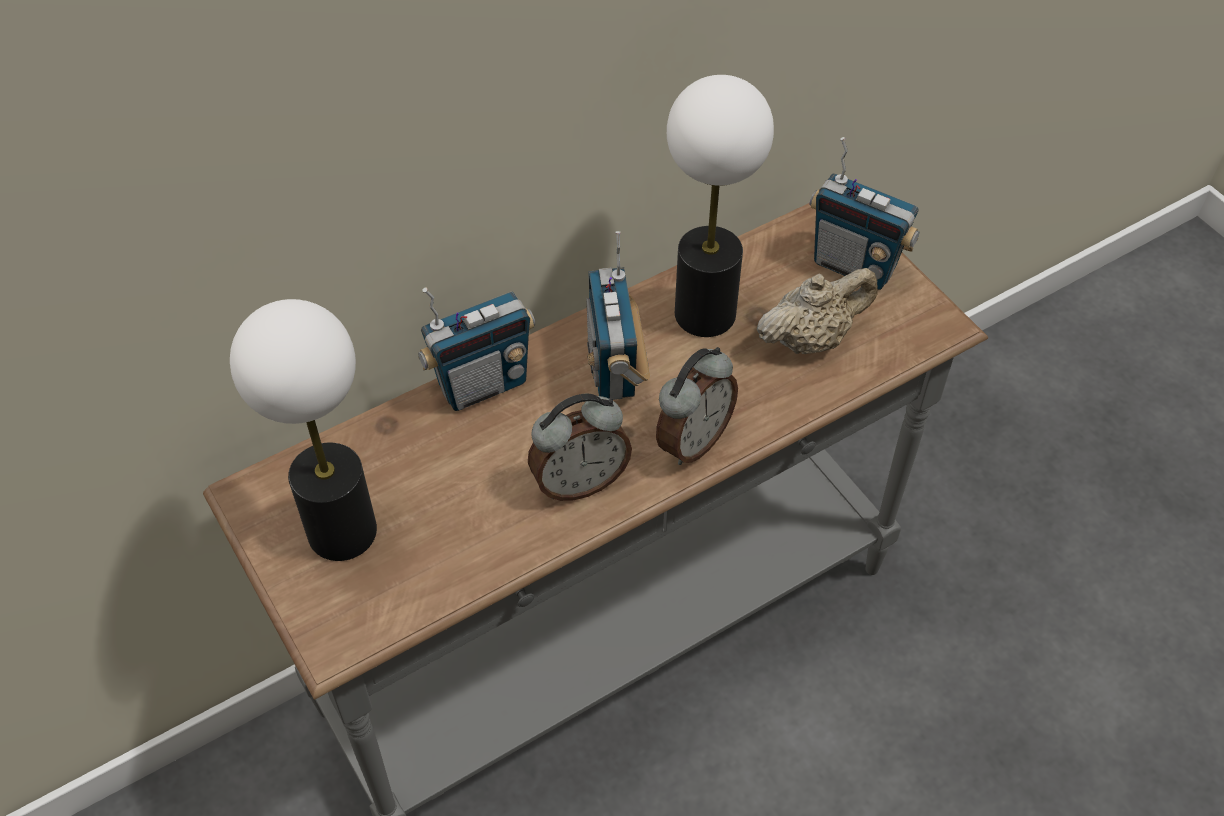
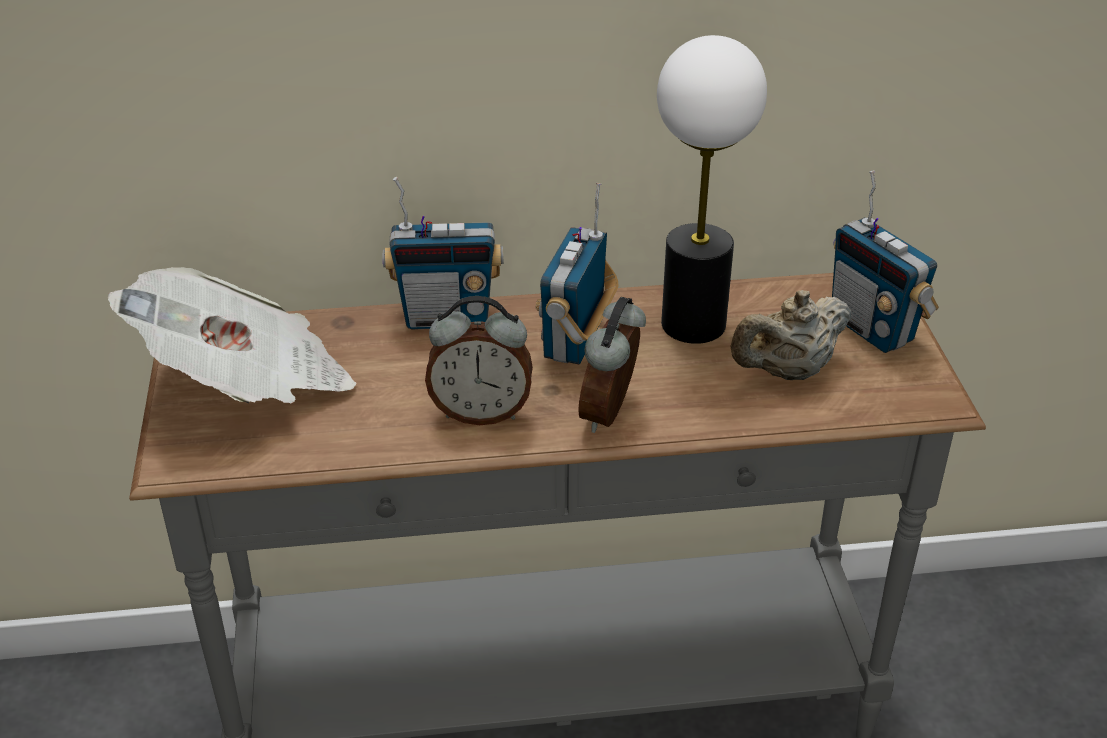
camera: 25 degrees right, 15 degrees down
(343, 530) = (247, 383): table lamp -> newspaper
(692, 440) = (611, 414): alarm clock -> alarm clock turned 135 degrees clockwise
(811, 338) = (787, 372): beige teapot -> beige teapot turned 150 degrees clockwise

